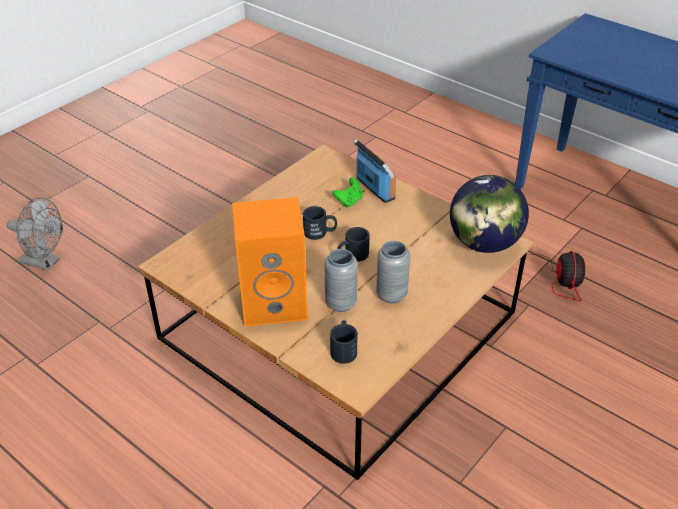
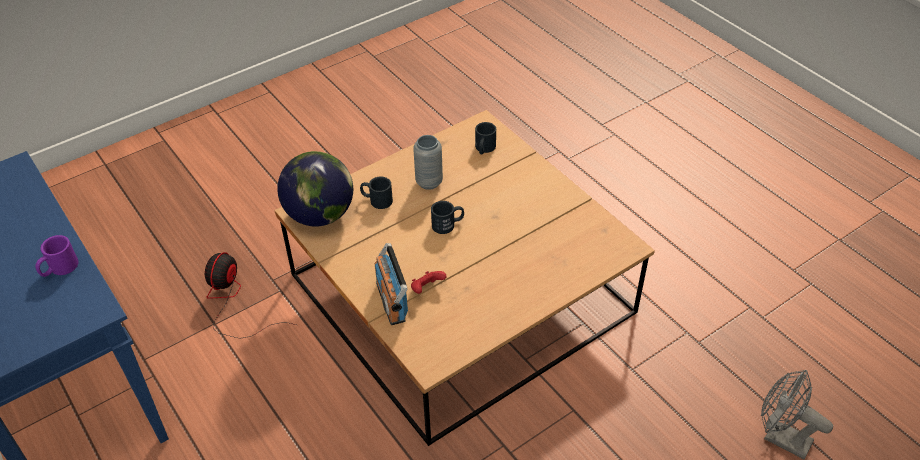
camera: 165 degrees left, 5 degrees up
(275, 302) = (529, 193): orange speaker -> none
(320, 232) = (470, 255): black mug -> black mug (376, 200)
(340, 303) = (474, 183): grey vase -> none
(349, 201) = (427, 289): green game controller -> red game controller
(606, 66) = (59, 269): none -> purple mug

